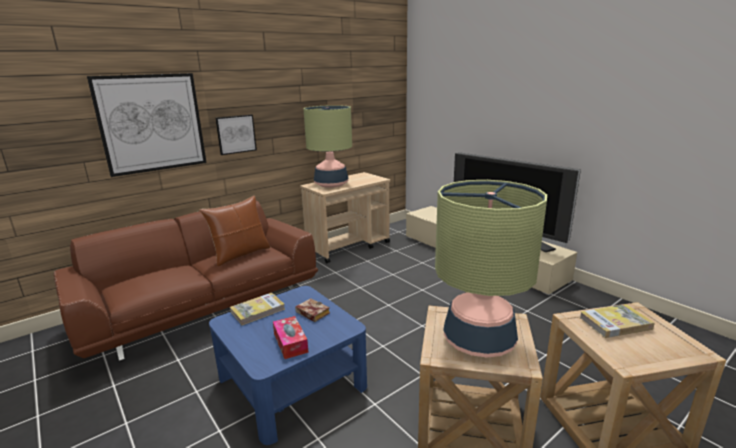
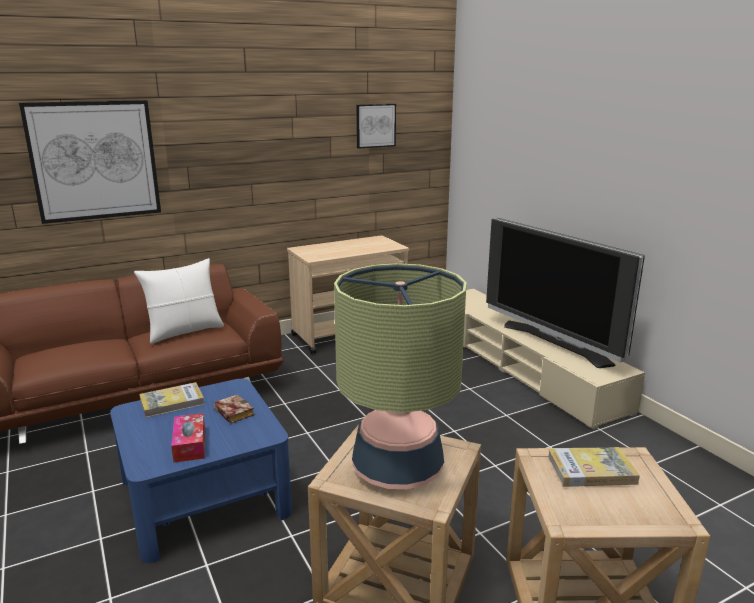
camera: 10 degrees right, 0 degrees up
(236, 134) = (202, 177): picture -> picture (375, 125)
(240, 254) = (184, 331): brown pillow -> white pillow
(331, 184) = (327, 249): table lamp -> none

